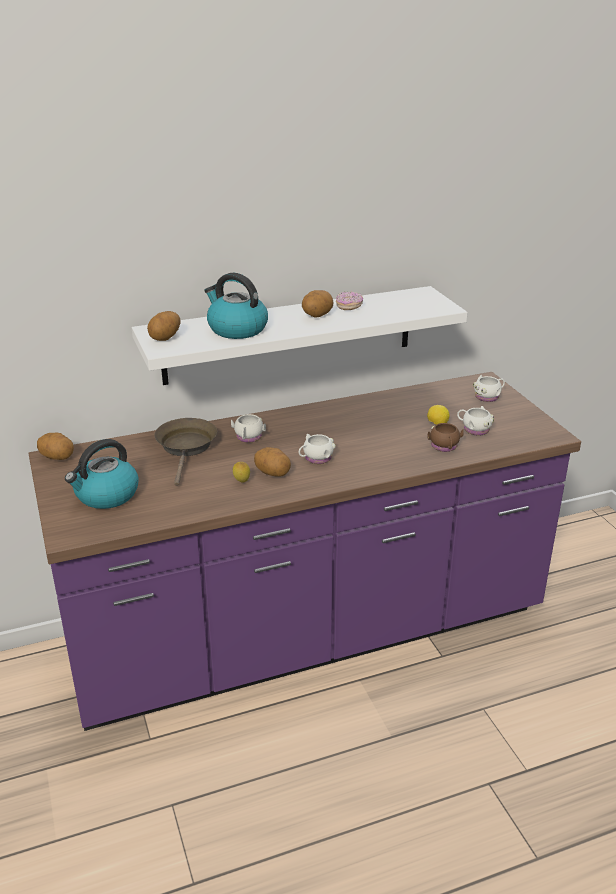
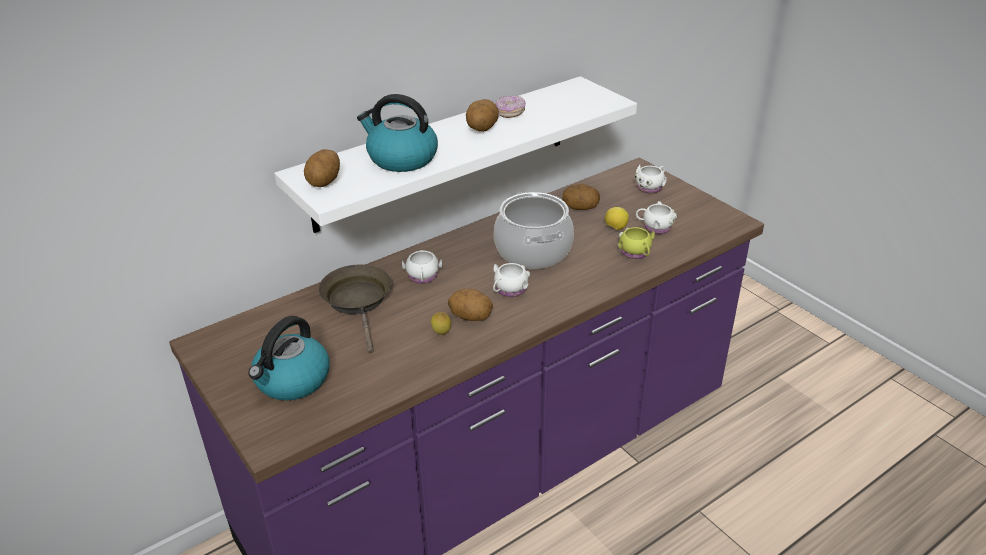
camera: 15 degrees left, 5 degrees up
(57, 457) = (209, 341): potato -> potato (580, 208)
(354, 432) = (534, 251): none -> cooking pot
(444, 447) = (636, 253): brown mug -> yellow mug

